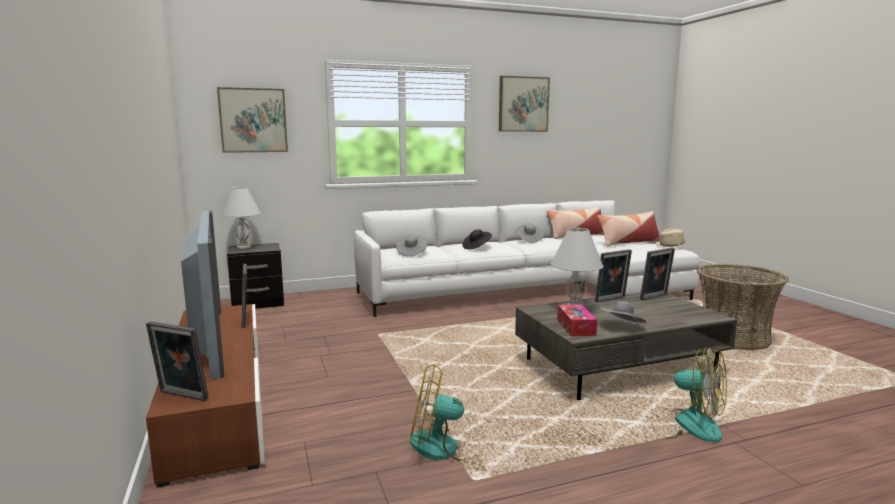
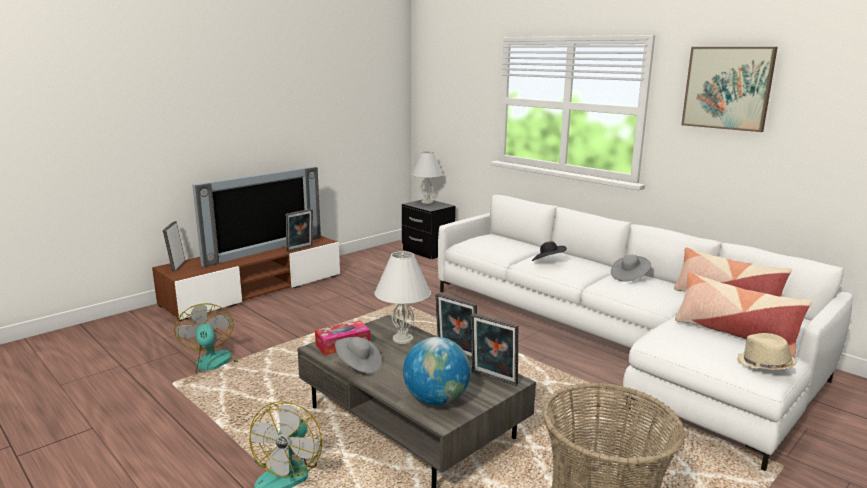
camera: 65 degrees right, 5 degrees up
(253, 120) = (451, 95): picture -> none
(411, 253) = (485, 245): grey hat -> none
(686, 314) = (436, 400): none -> globe

